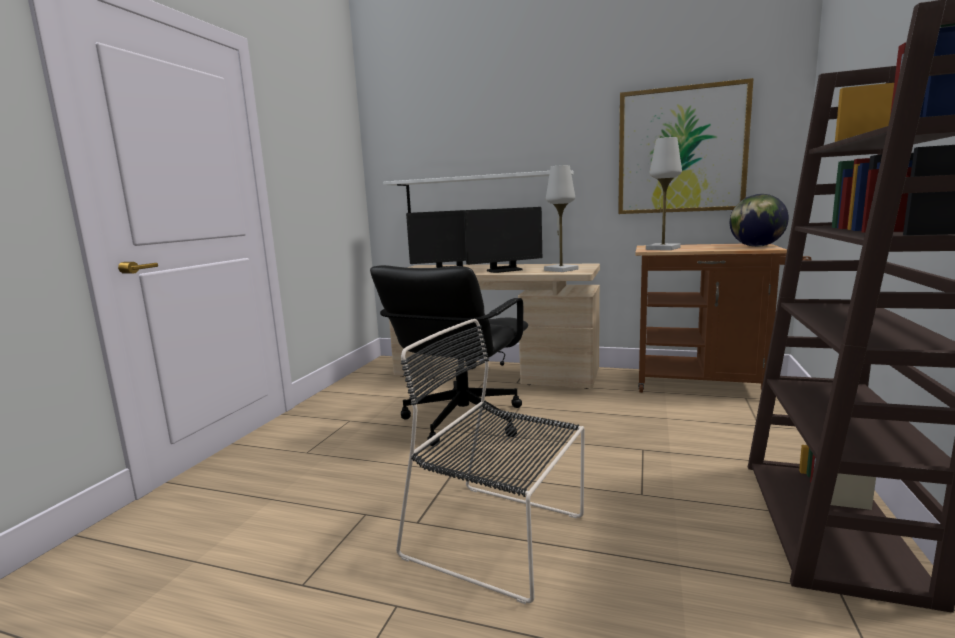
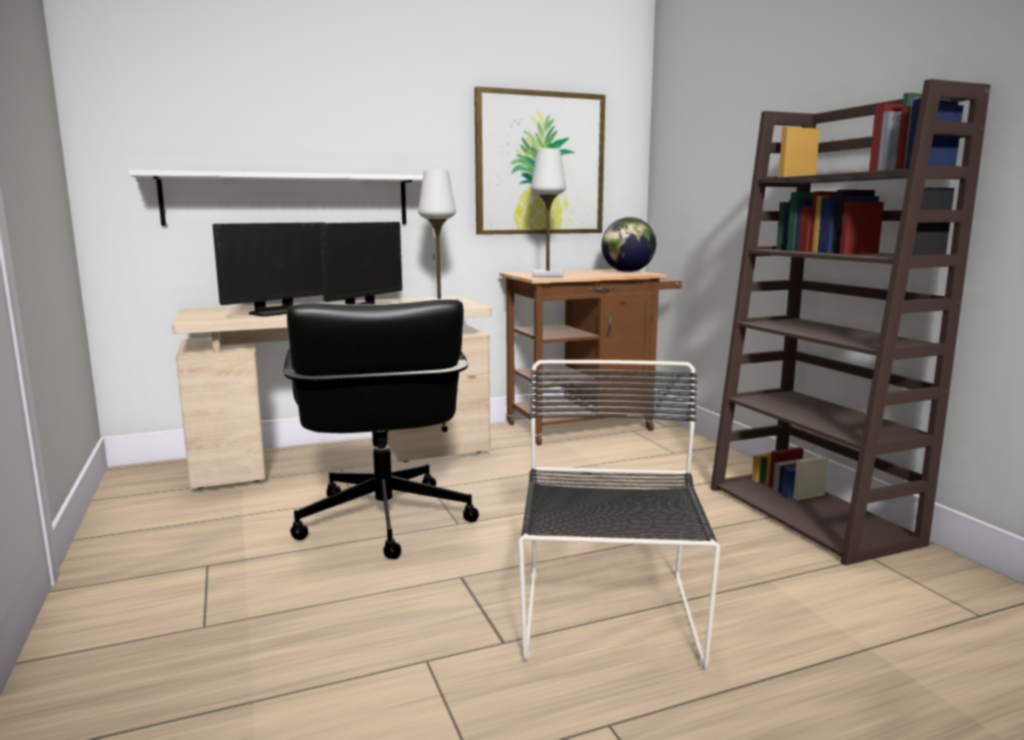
camera: 40 degrees left, 0 degrees up
(500, 538) = (609, 620): black chair -> black chair turned 105 degrees clockwise

